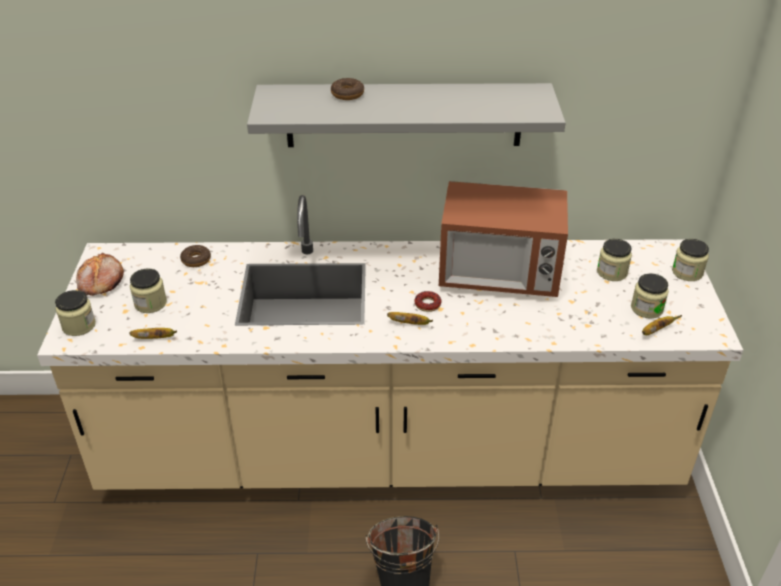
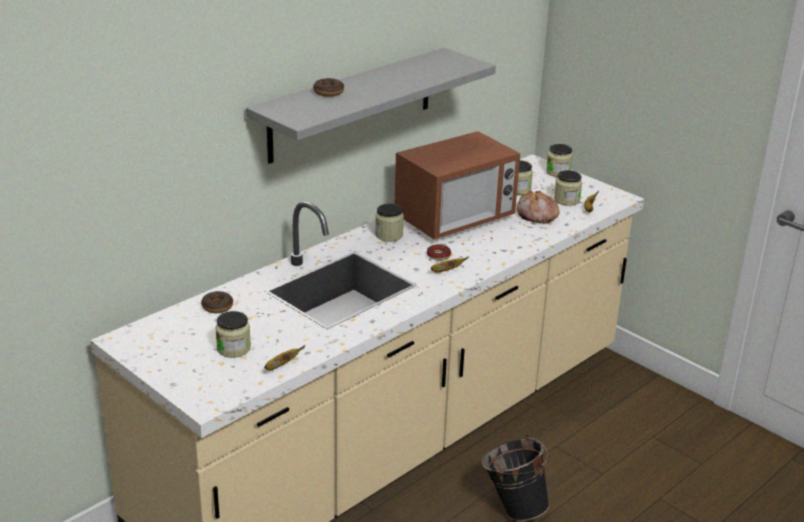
camera: 45 degrees left, 10 degrees down
(79, 325) = (200, 390): jar -> jar (389, 235)
(100, 282) = (160, 357): bread -> bread (536, 215)

